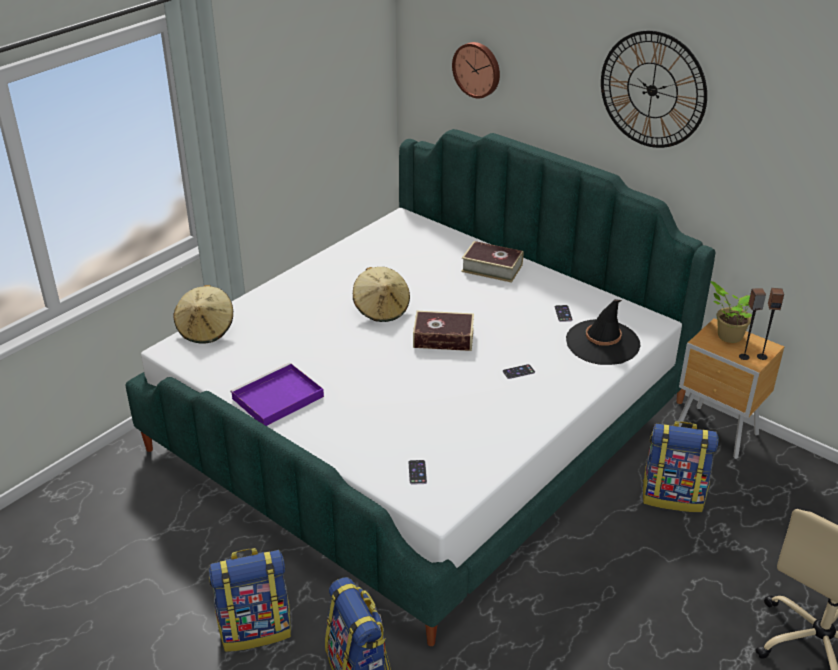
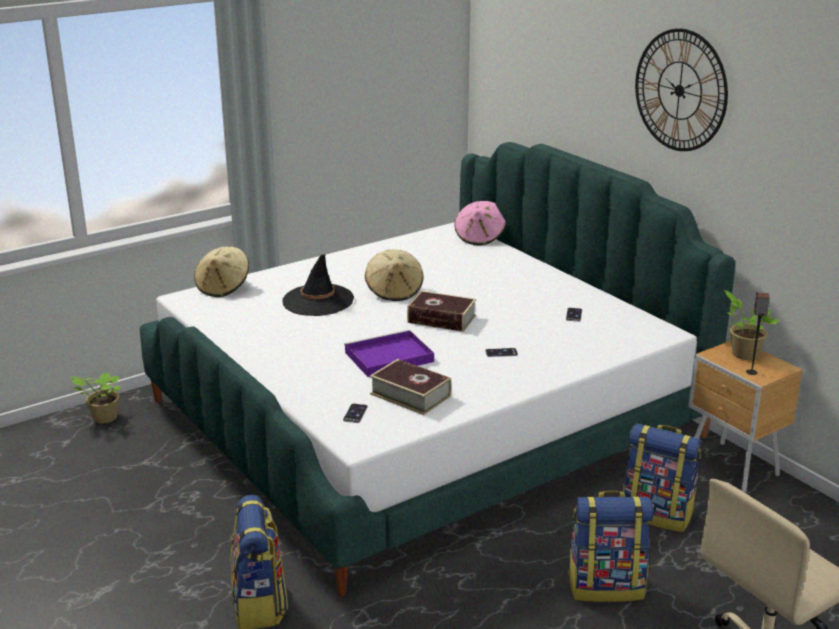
camera: 15 degrees right, 10 degrees down
(101, 482) = (103, 418): none -> potted plant
(255, 628) = (181, 552): backpack -> backpack (606, 586)
(276, 398) = (256, 343): purple tray -> purple tray (387, 357)
(431, 227) = (480, 238): none -> pink hat
(477, 69) = (533, 81): wall clock -> none
(492, 268) = (521, 273): book -> book (410, 395)
(602, 343) = (601, 341): black hat -> black hat (318, 301)
(762, 356) = (772, 374): speaker -> none

